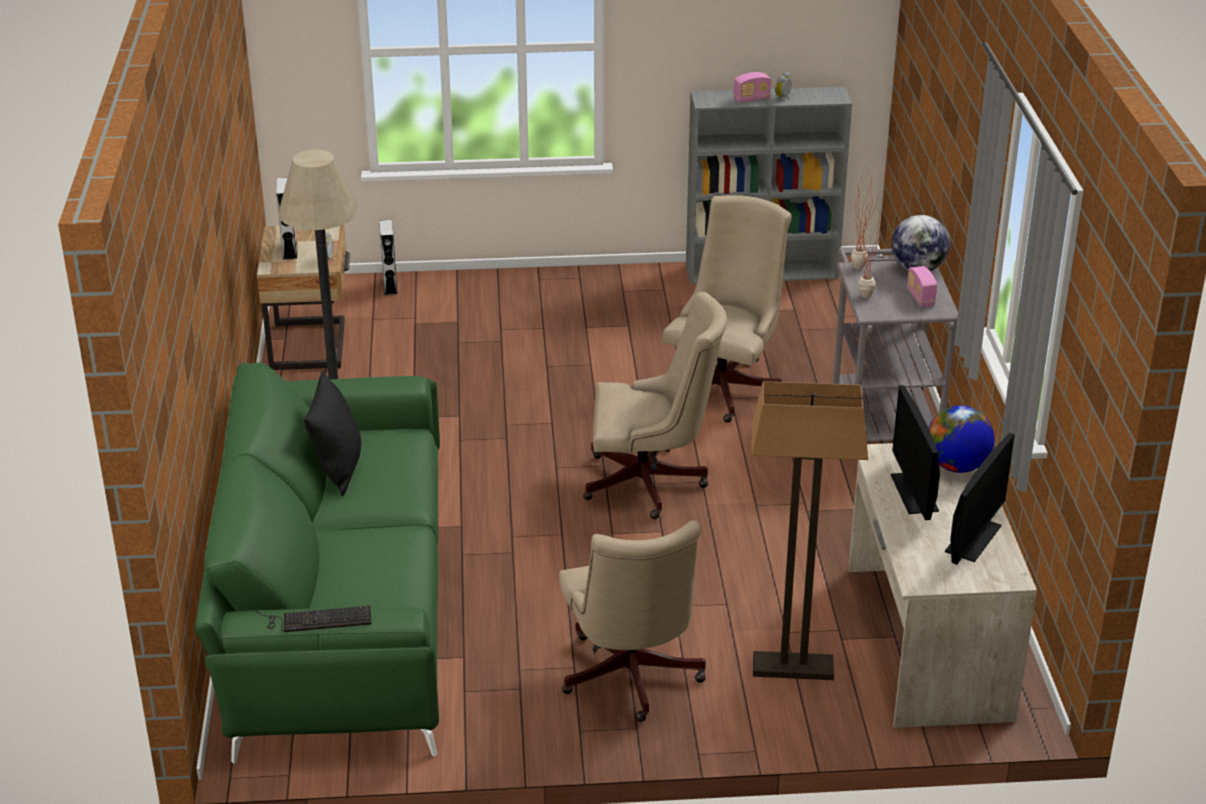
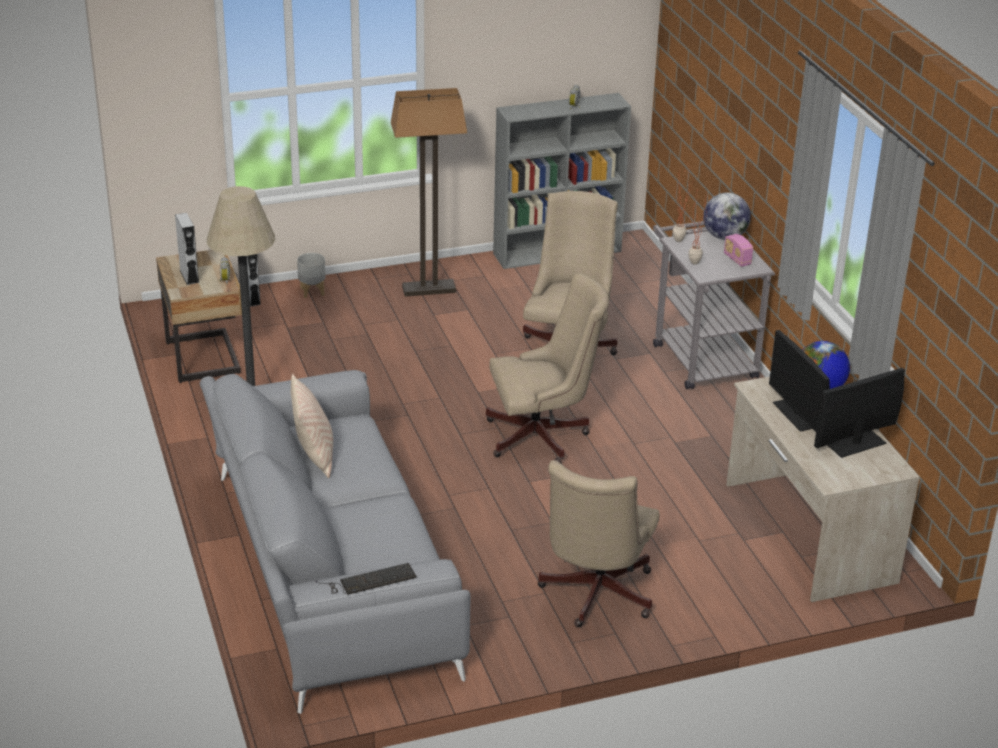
camera: 15 degrees left, 0 degrees up
(337, 606) = (329, 572): green sofa -> grey sofa
(339, 468) = (314, 456): black pillow -> beige pillow
(460, 286) = (312, 291): none -> grey planter
(631, 680) = (594, 596): beige office chair -> beige office chair turned 45 degrees clockwise
(751, 99) = (549, 110): radio -> none
(792, 668) = (716, 568): floor lamp -> floor lamp (428, 290)
(973, 538) = (856, 444): monitor -> monitor turned 135 degrees counterclockwise

